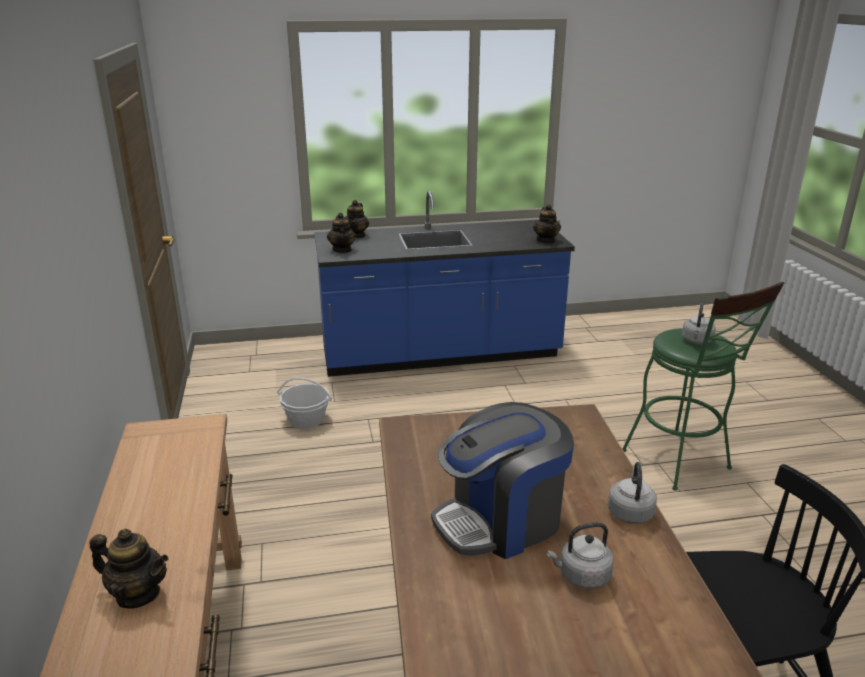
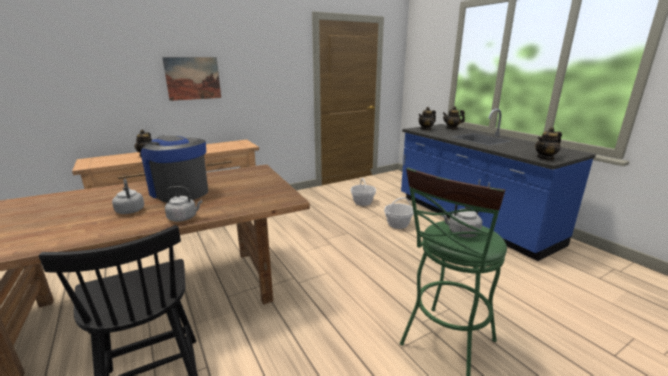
camera: 70 degrees right, 5 degrees down
(47, 325) = (193, 78): none -> picture
(413, 411) = (398, 224): none -> basket

